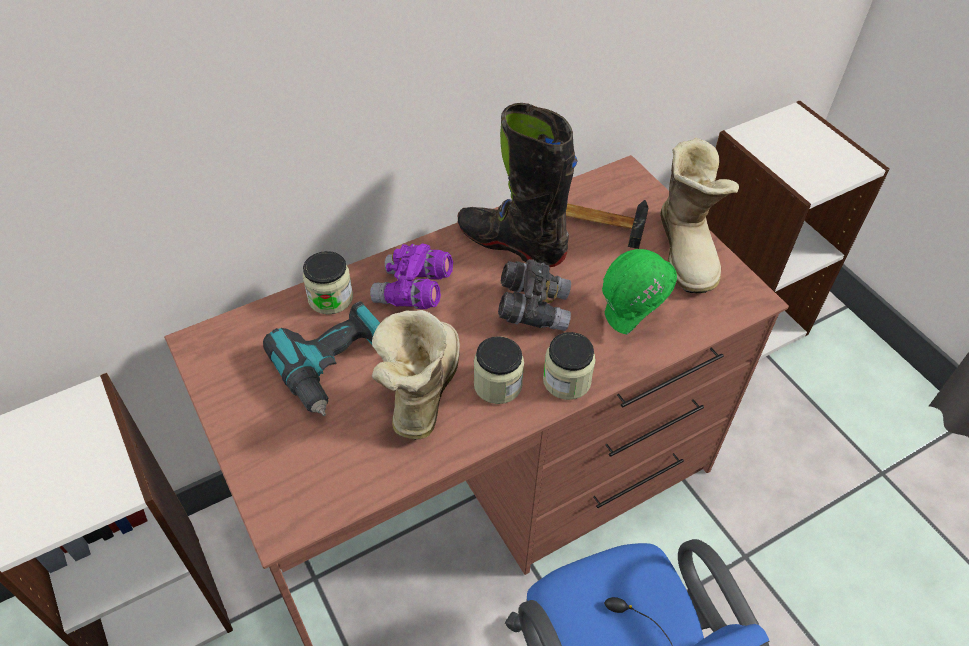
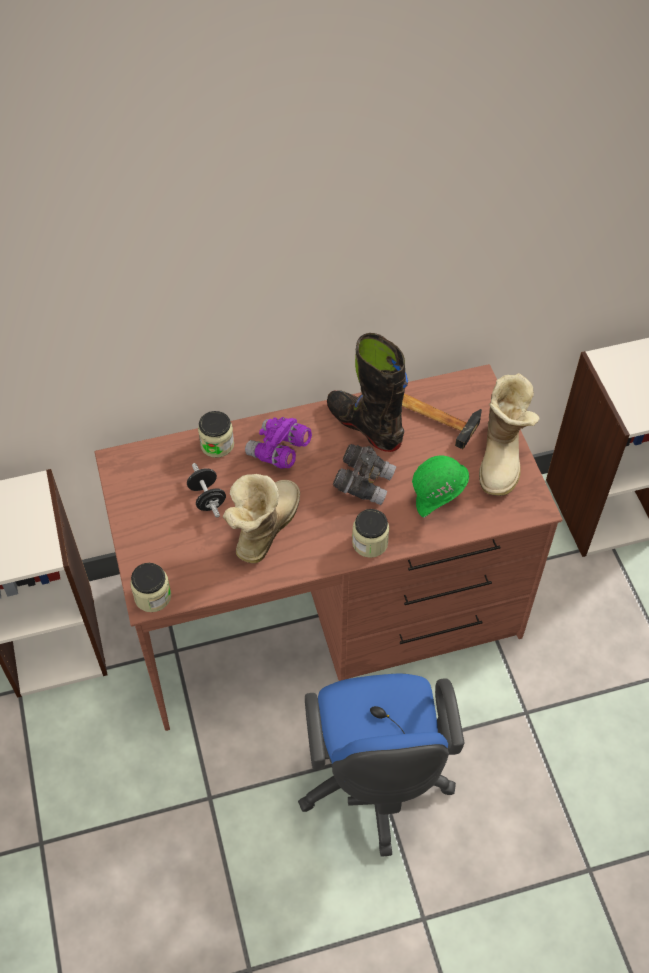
camera: 15 degrees right, 5 degrees up
(334, 367) = (207, 498): power drill -> black dumbbell
(498, 384) = (319, 535): jar -> jar (152, 596)

